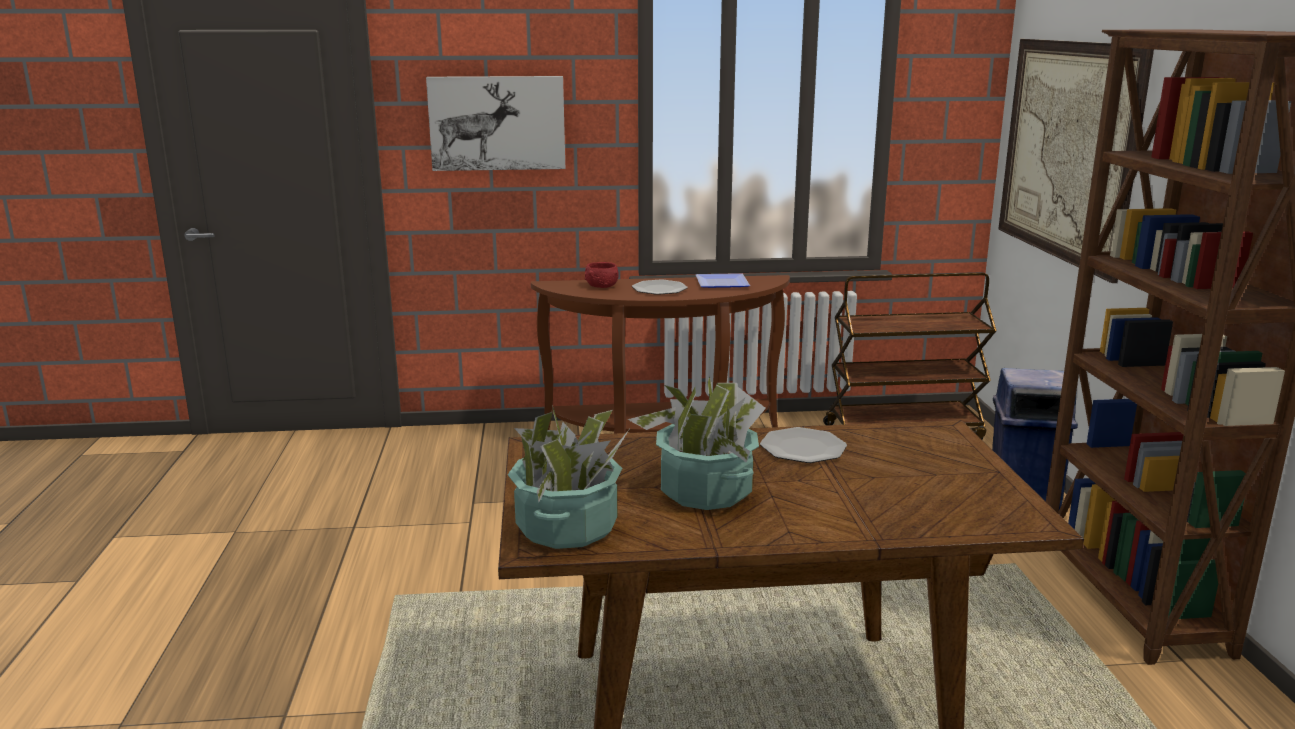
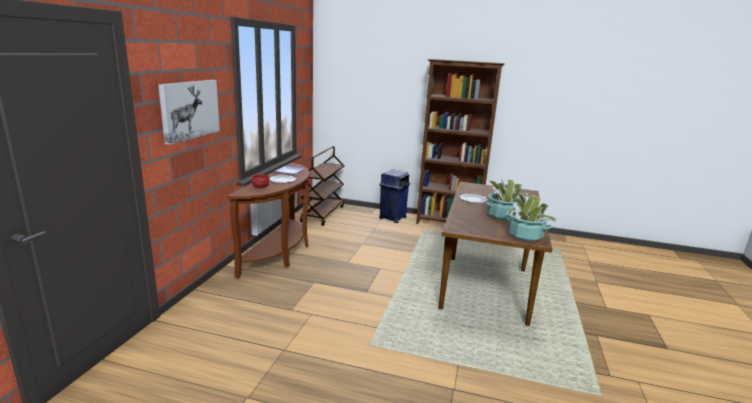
camera: 70 degrees left, 0 degrees up
(1067, 151) = (365, 97): picture -> none

